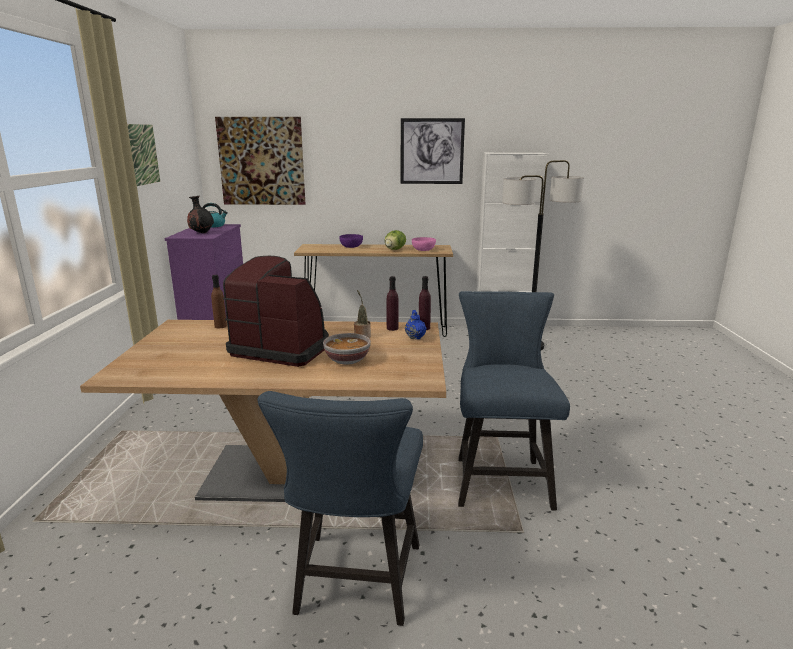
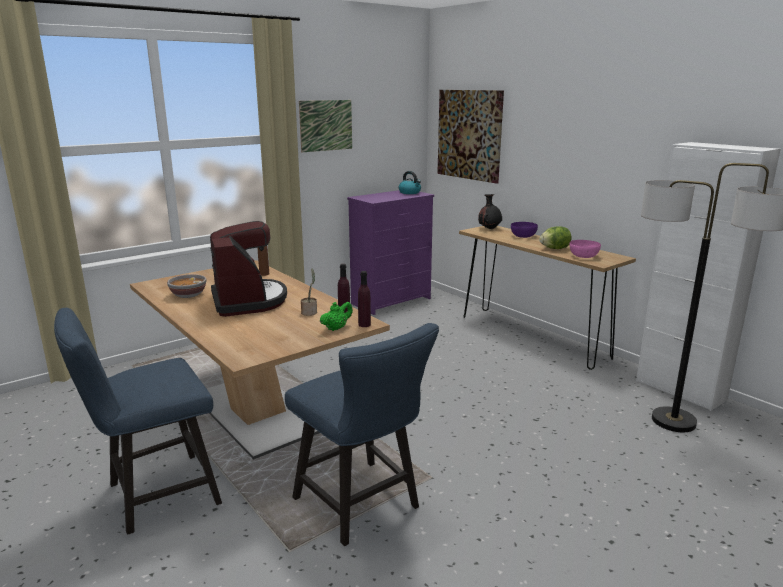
camera: 50 degrees right, 0 degrees up
(201, 233) = (380, 197): black vase -> black vase (489, 229)
(347, 360) = (252, 324): bowl -> bowl (188, 295)
(415, 337) = (336, 328): blue teapot -> green teapot
(432, 151) = (628, 136): picture -> none
(500, 478) = (362, 506): blue chair -> blue chair turned 90 degrees clockwise

